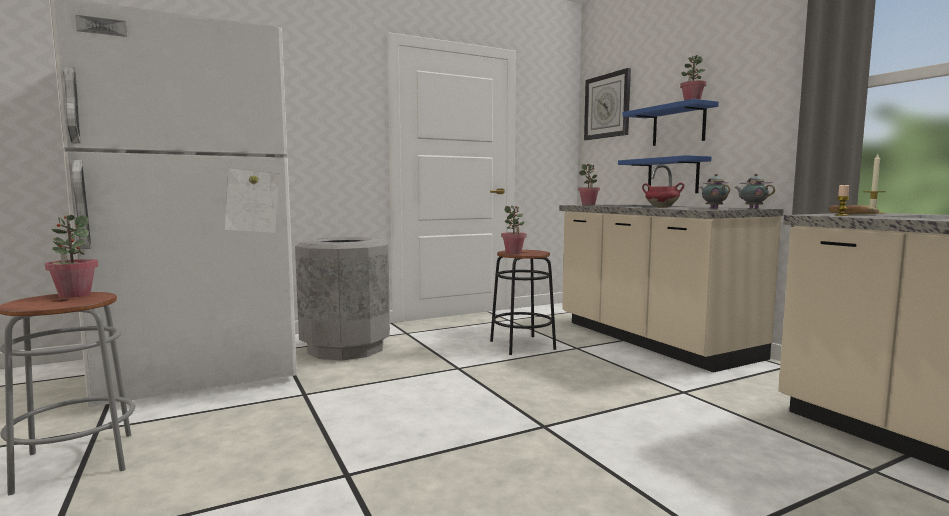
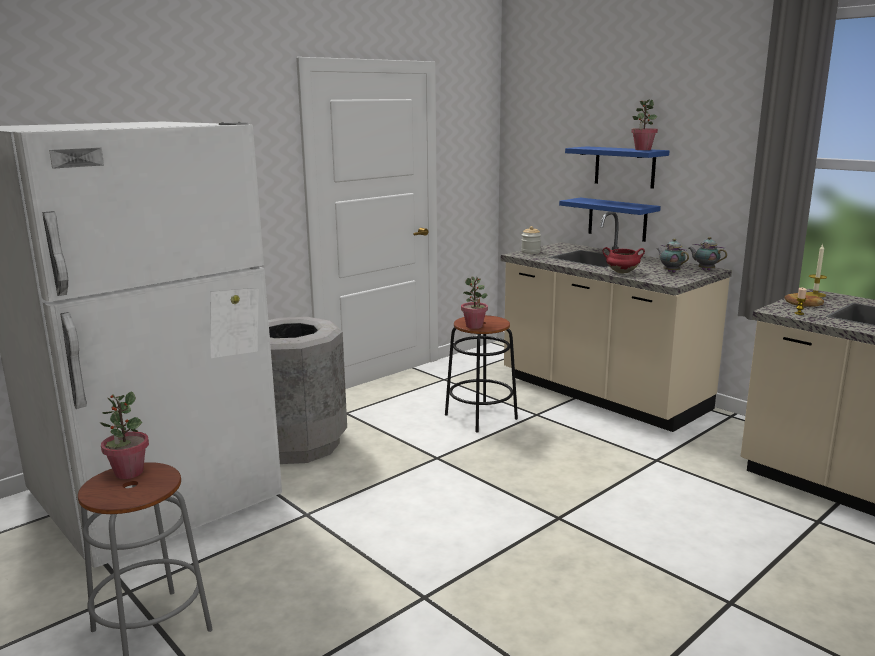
camera: 15 degrees left, 10 degrees up
(588, 204) = (530, 252): potted plant -> jar
(607, 106) = (538, 127): wall clock -> none

